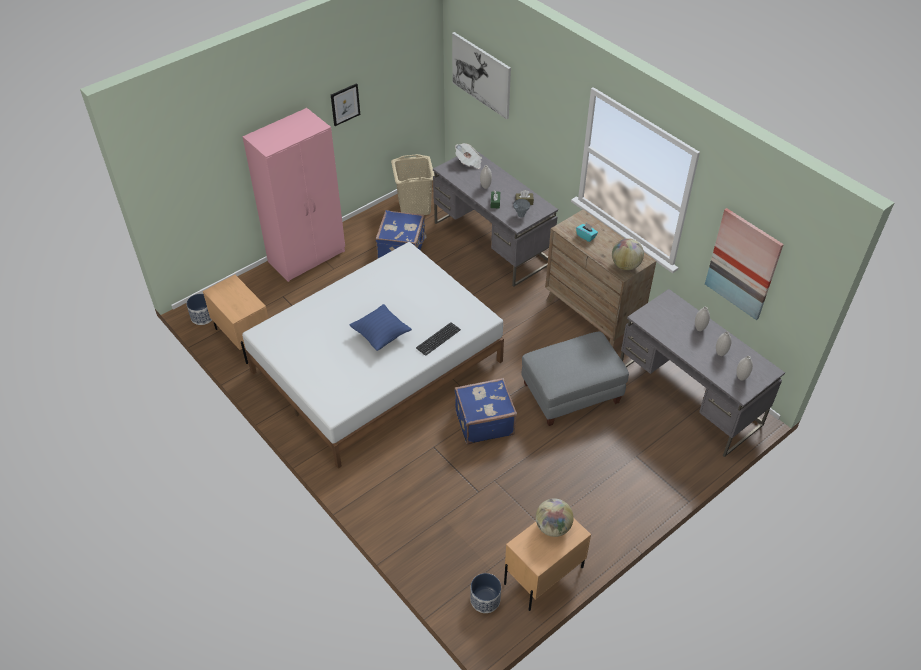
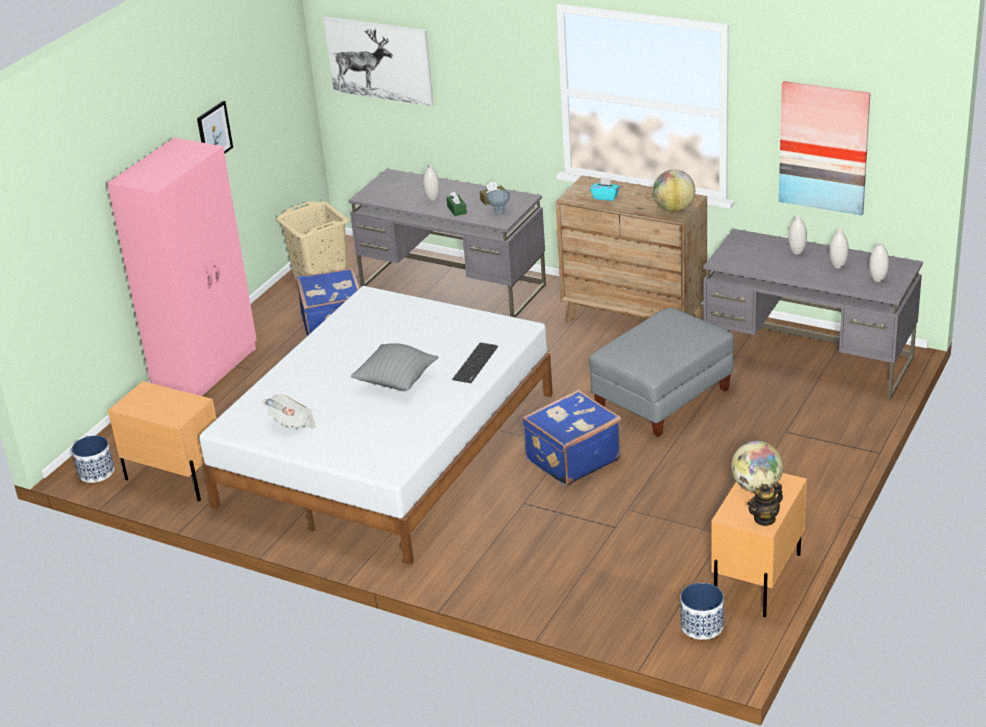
camera: 20 degrees left, 15 degrees down
(381, 335) = (396, 382): blue pillow -> grey pillow
(469, 162) = (392, 182): newspaper -> newspaper (293, 423)
(541, 558) = (765, 519): none -> teapot

